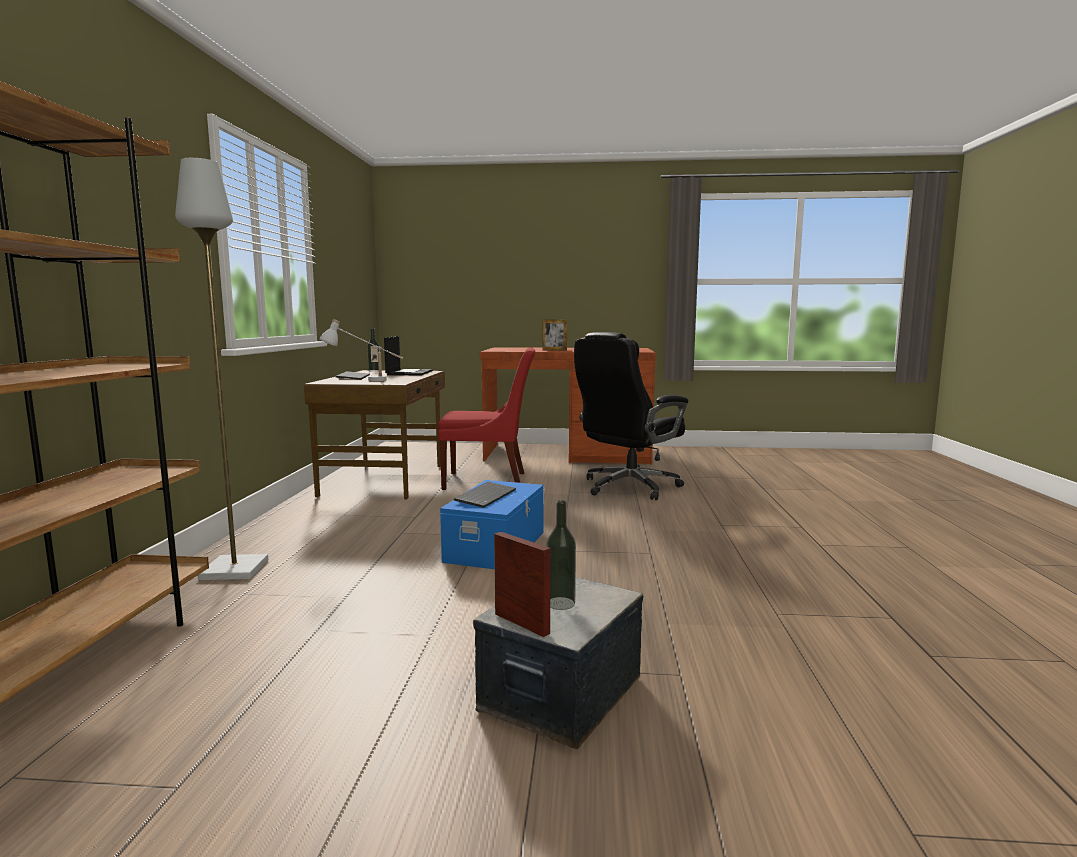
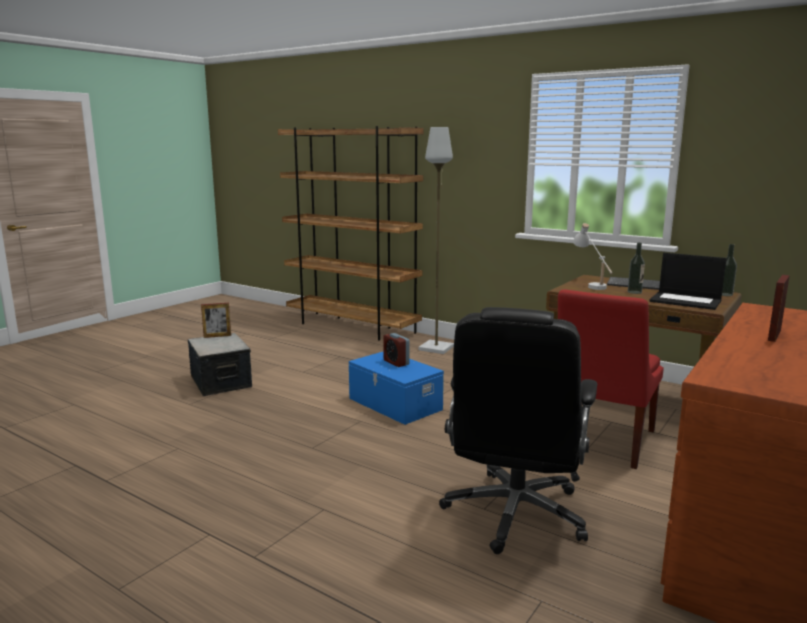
camera: 120 degrees right, 5 degrees up
(485, 496) = (396, 362): keyboard -> alarm clock
(560, 603) = (219, 343): bottle -> bottle (634, 292)
(628, 487) = (515, 514): black office chair -> black office chair turned 150 degrees counterclockwise

